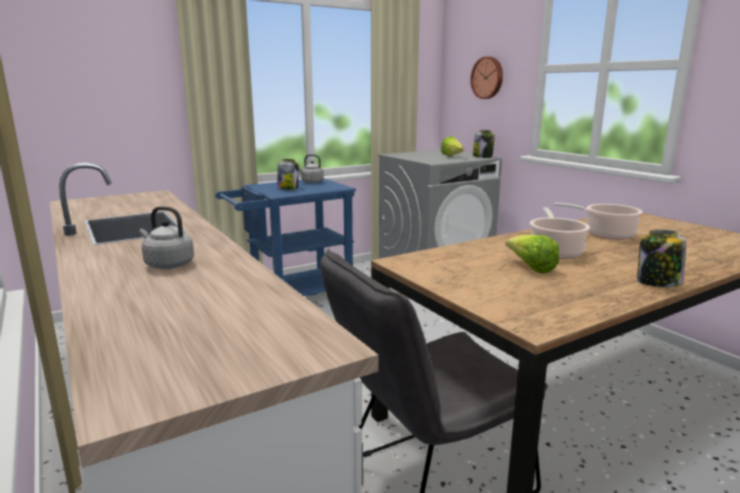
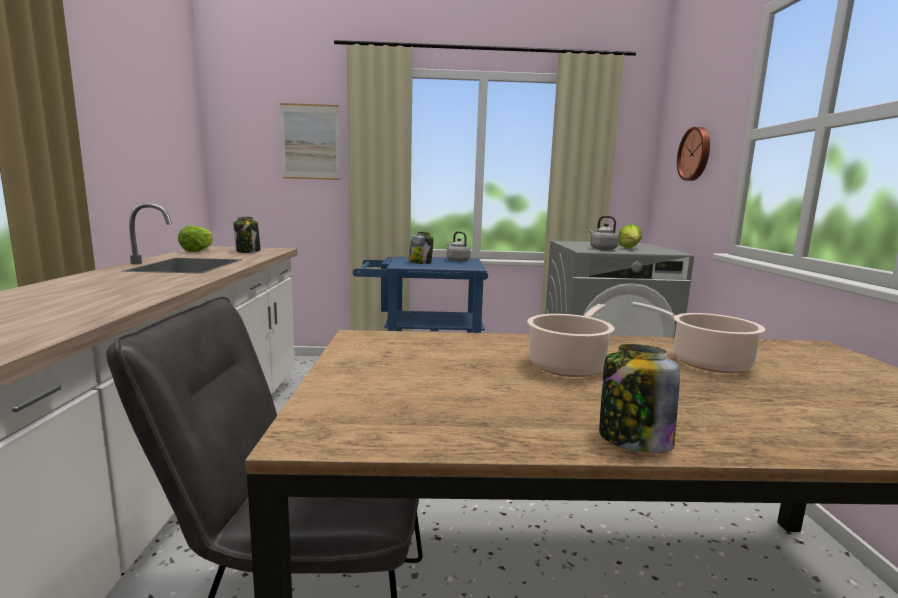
camera: 30 degrees right, 5 degrees down
(132, 67) = (310, 142): none -> picture
(167, 264) = (106, 289): grey kettle -> grey kettle (602, 249)
(483, 157) = (669, 251): jar -> jar (248, 251)
(531, 268) = (486, 374): lettuce -> lettuce (198, 251)

